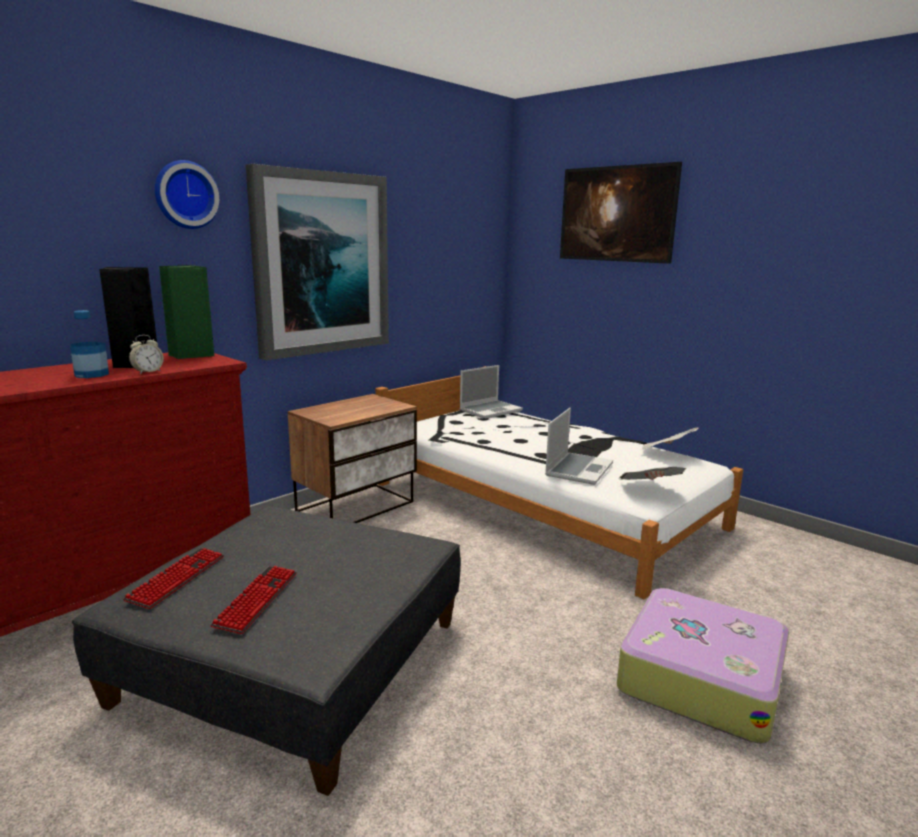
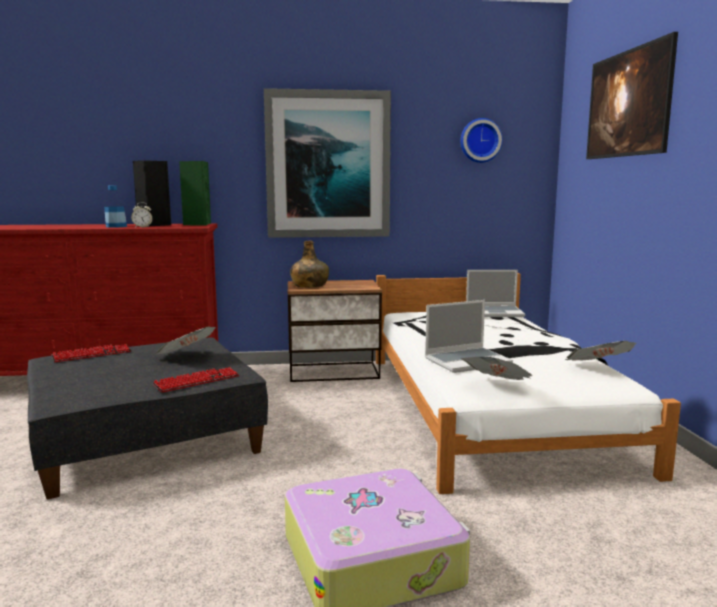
camera: 40 degrees right, 5 degrees down
(185, 195) = (217, 114): wall clock -> wall clock (480, 140)
(257, 599) = (99, 372): keyboard -> keyboard (197, 381)
(314, 541) = (186, 356): none -> newspaper
(334, 414) = (309, 286): none -> green bottle

